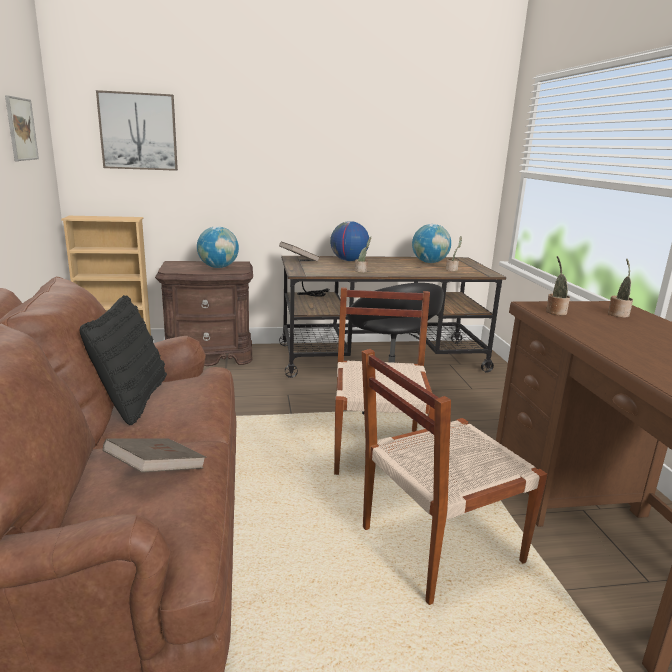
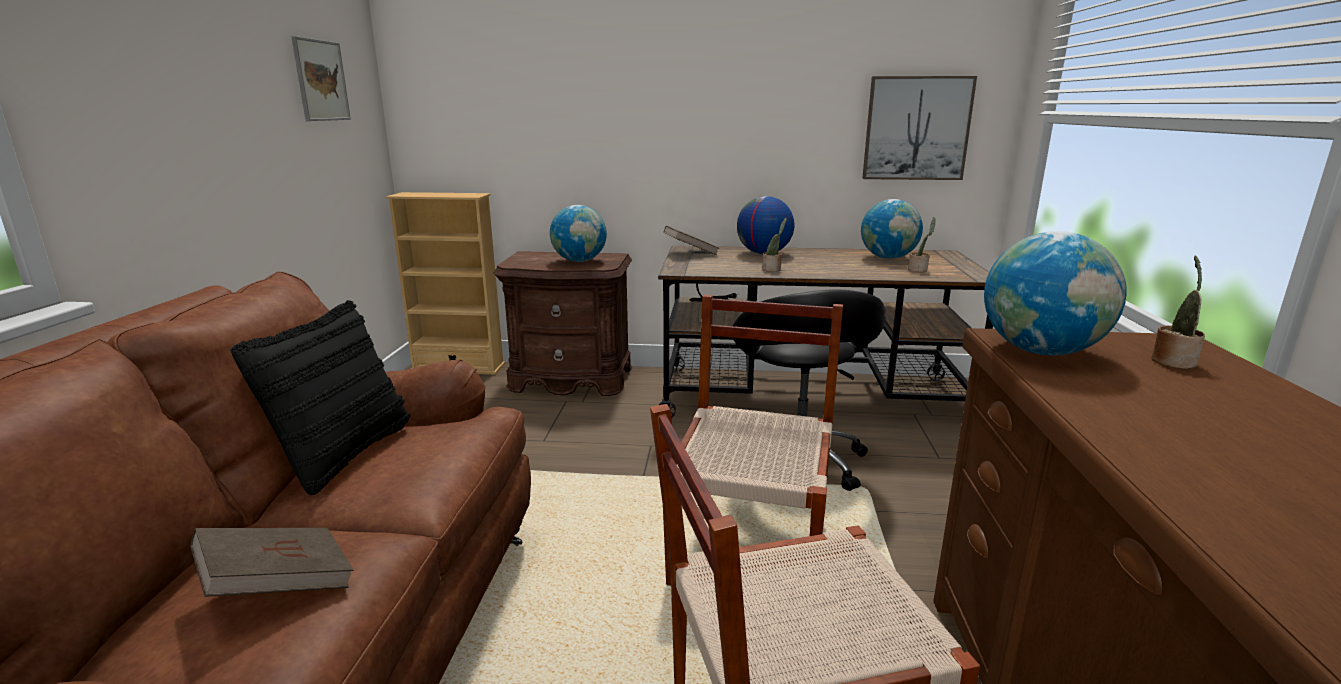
camera: 15 degrees right, 0 degrees up
(138, 131) = (483, 80): picture -> picture (916, 128)
(555, 312) = (1041, 351): potted plant -> globe

